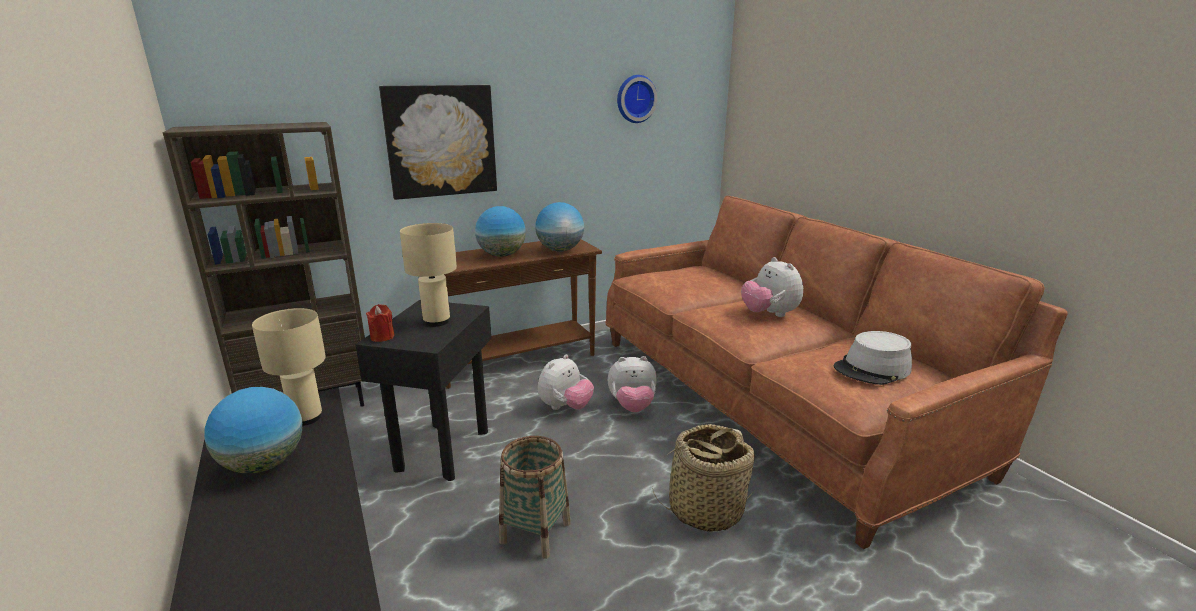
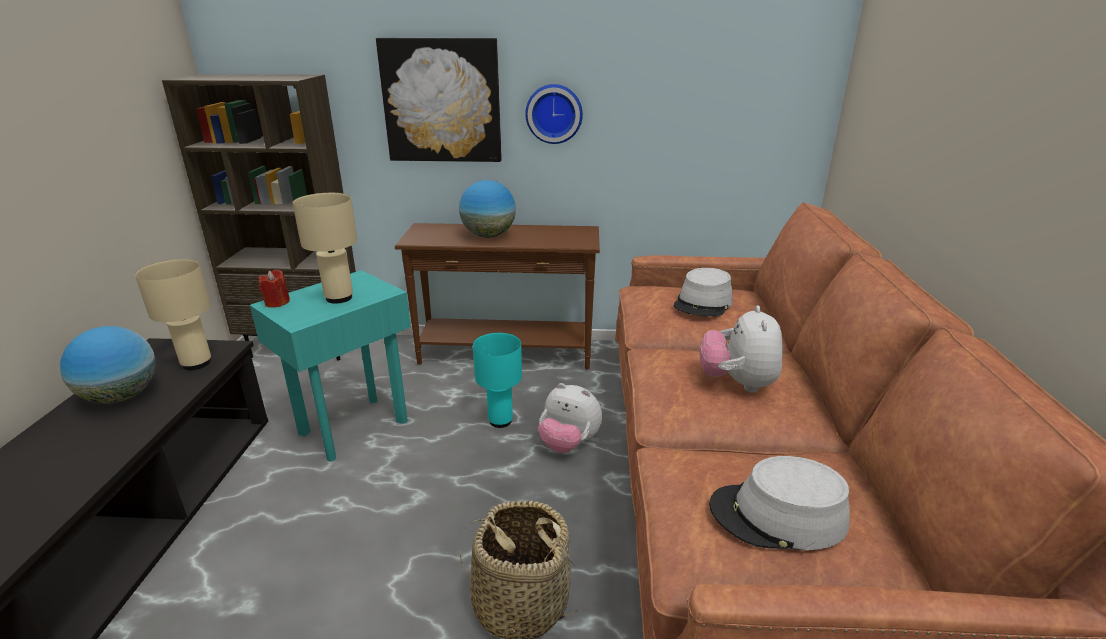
camera: 30 degrees right, 5 degrees up
(442, 450) = (352, 426): black side table -> turquoise side table
(535, 532) = (340, 547): basket -> none
(560, 250) = (554, 240): globe -> none
(565, 407) = (501, 420): plush toy -> turquoise table lamp
(635, 99) = (694, 59): wall clock -> wall clock (554, 113)
(691, 276) = (703, 303): none -> grey hat

